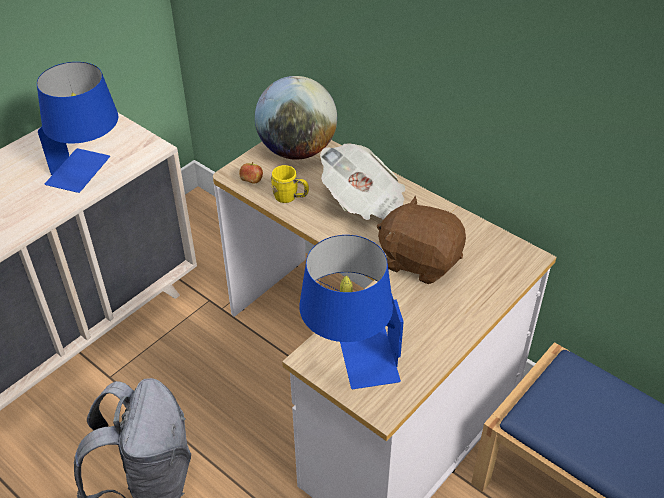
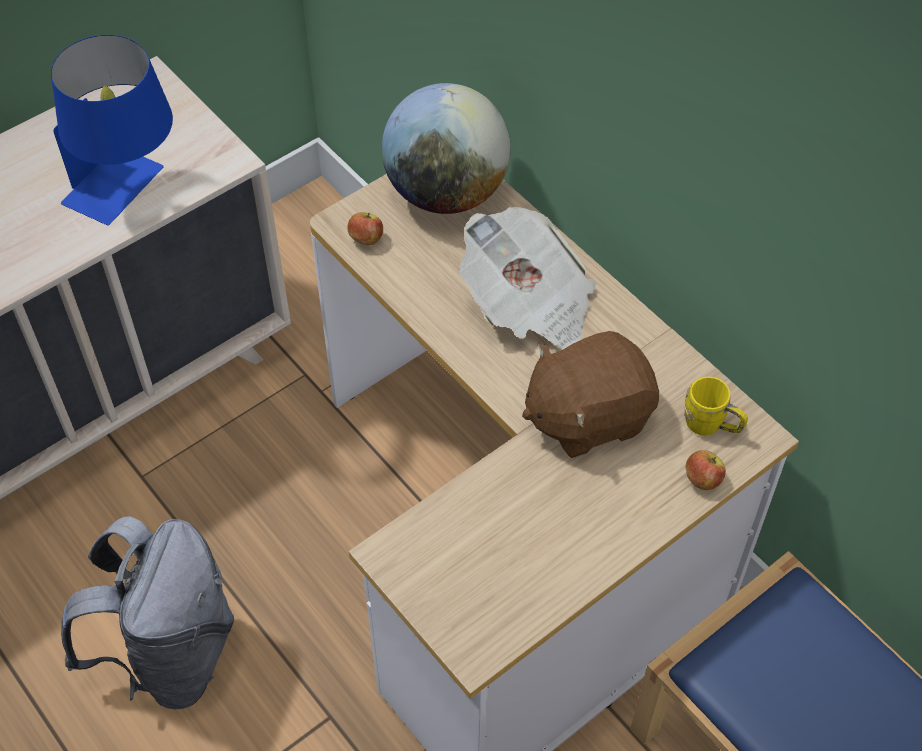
camera: 10 degrees right, 10 degrees up
(290, 197) = (418, 277): yellow mug -> yellow mug (711, 425)
(351, 358) = (447, 563): blue table lamp -> none
(419, 260) = (587, 416): brown plush toy -> brown plush toy turned 60 degrees counterclockwise
(503, 286) = (702, 479): none -> apple

